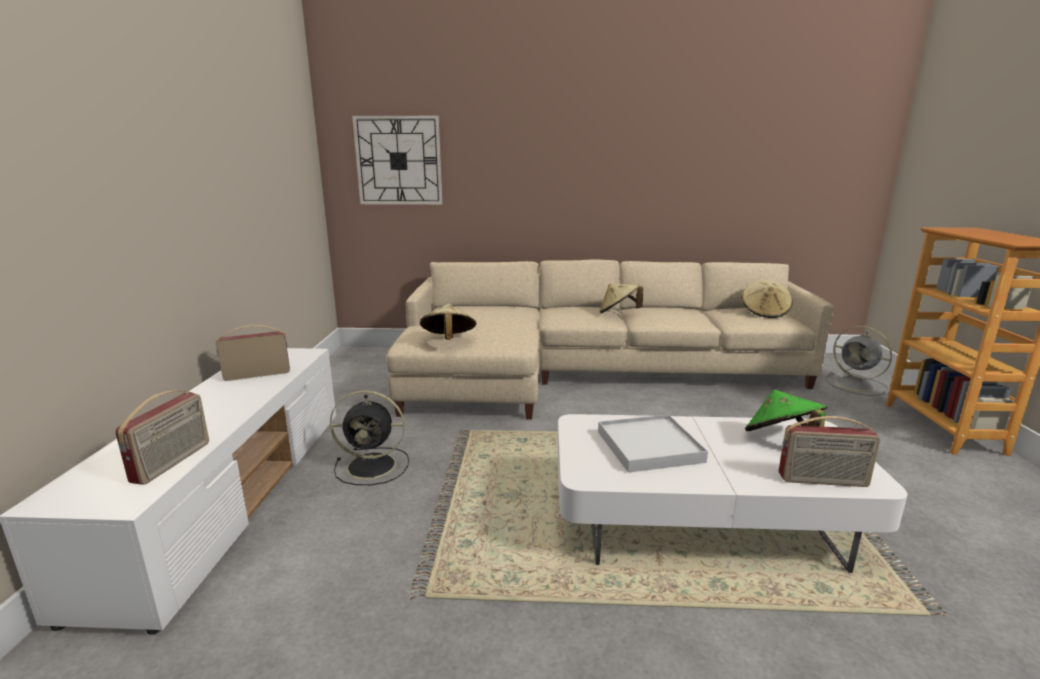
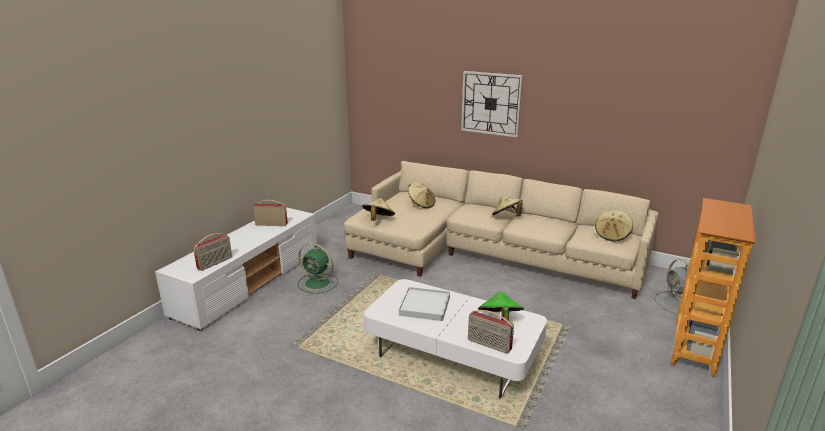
camera: 25 degrees right, 5 degrees up
(374, 466) = (318, 283): black fan -> green fan
(398, 161) = (390, 92): wall clock -> wall clock (491, 103)
(490, 315) = (421, 204): none -> beige hat

